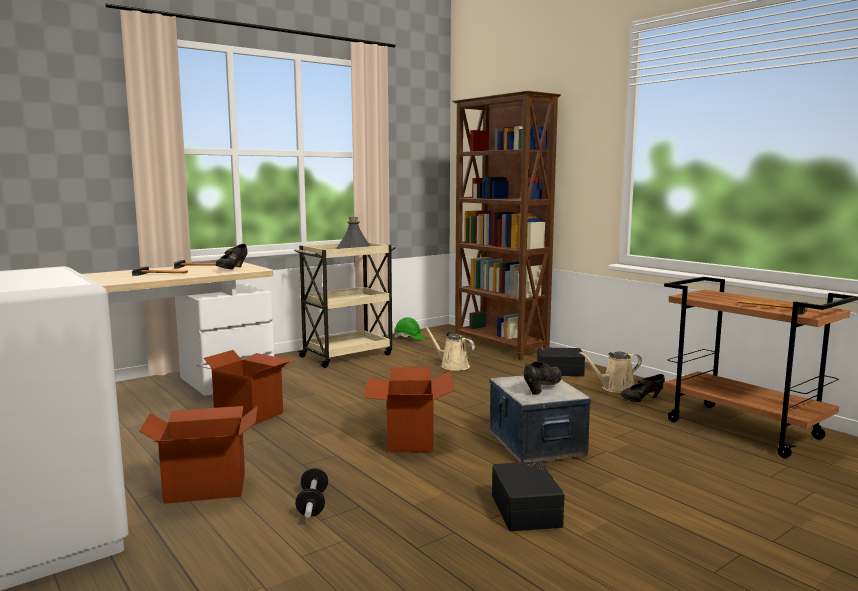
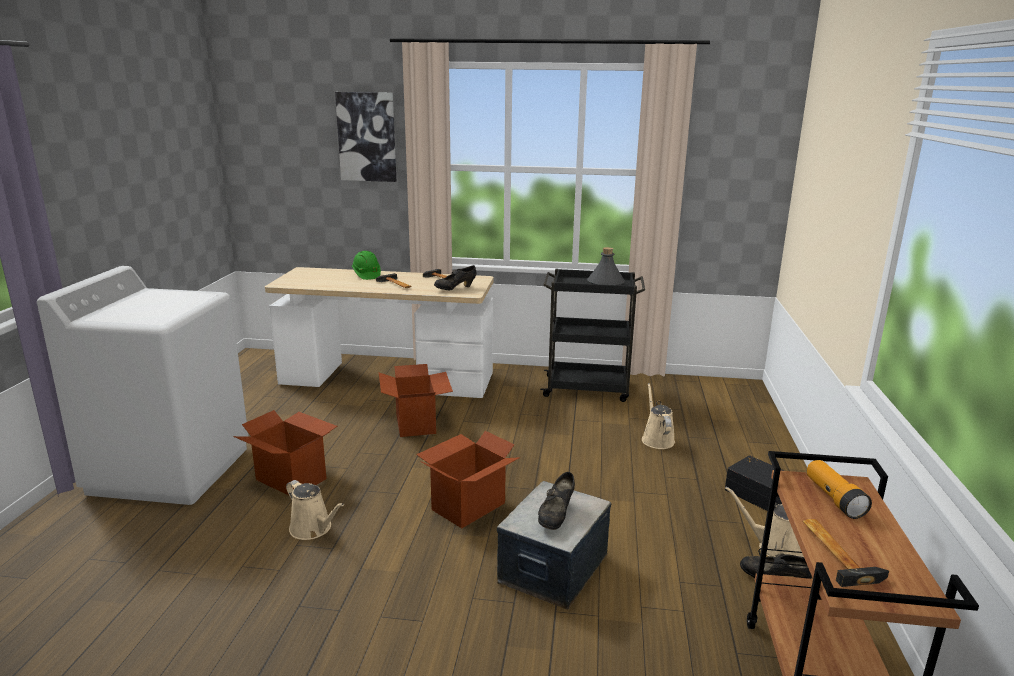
camera: 45 degrees right, 10 degrees up
(68, 115) = (367, 137): none -> picture
(312, 504) = (313, 529): dumbbell -> beige watering can
(348, 355) = (588, 388): beige cart -> black cart
(409, 338) = (682, 386): green hard hat -> green hard hat (366, 275)
(500, 347) = (757, 433): brown bookcase -> none
(527, 510) = (416, 627): black storage box -> none
(542, 388) = (556, 516): black shoe -> black shoe turned 120 degrees clockwise
(717, 296) = (834, 499): none -> flashlight

